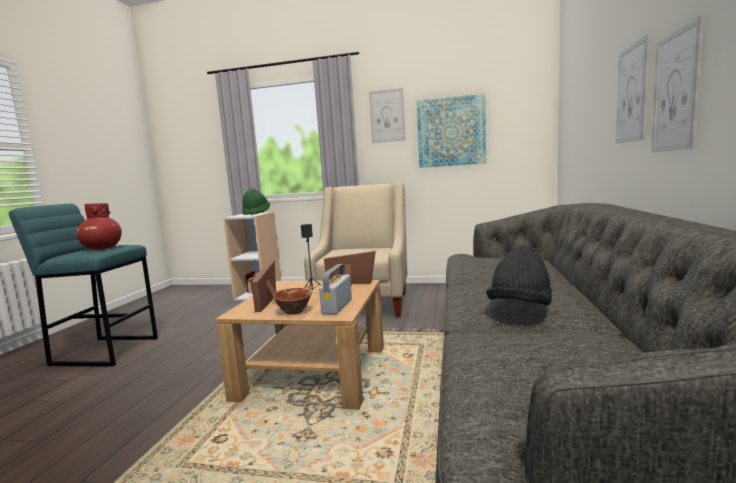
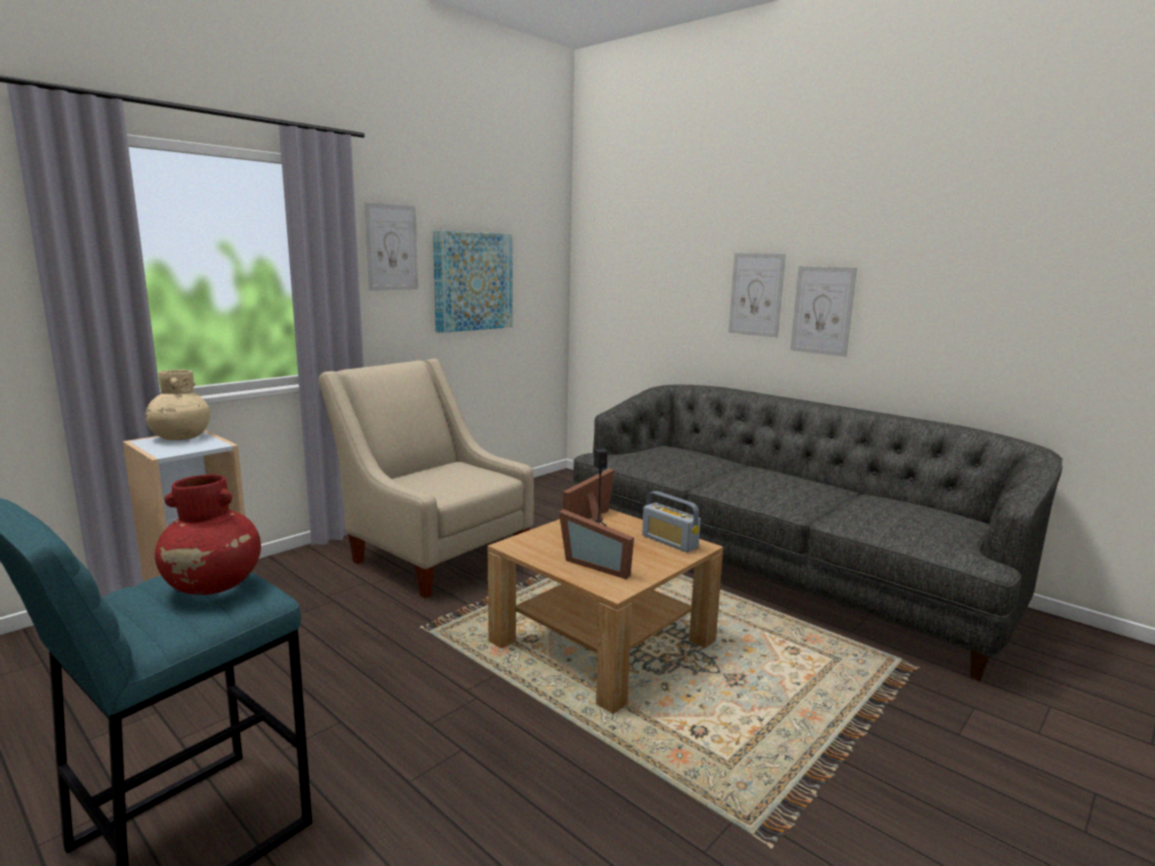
camera: 60 degrees left, 5 degrees up
(256, 213) = (180, 438): green hat -> beige vase
(294, 312) = (657, 561): bowl -> none
(520, 308) = (808, 492): black hat -> none

